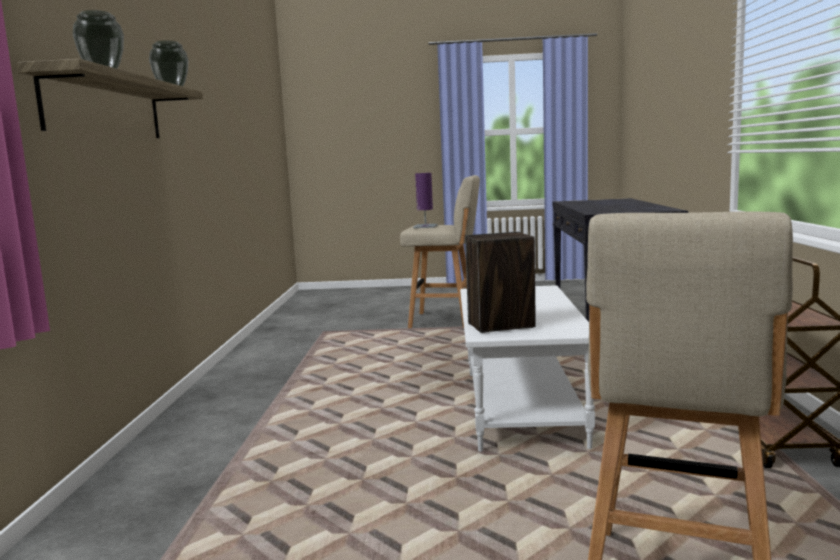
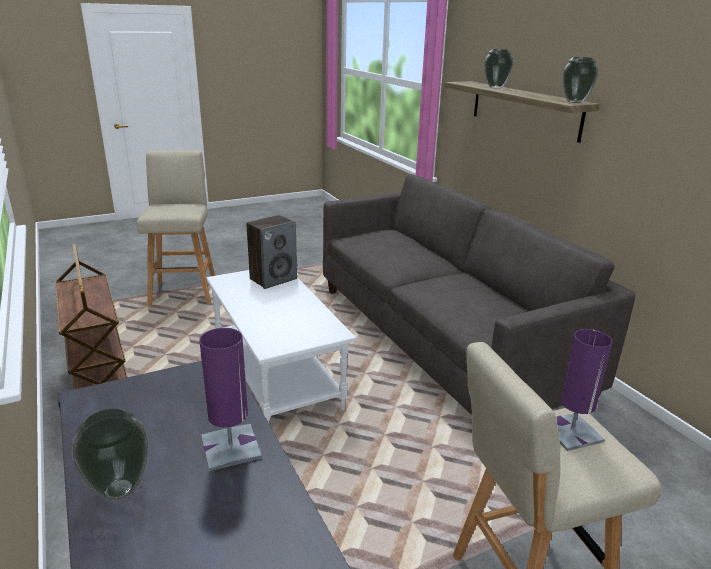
camera: 150 degrees right, 15 degrees up
(281, 410) = (442, 338): none -> grey sofa
(591, 207) = (230, 447): none -> purple table lamp
(637, 204) = (120, 489): none -> vase

